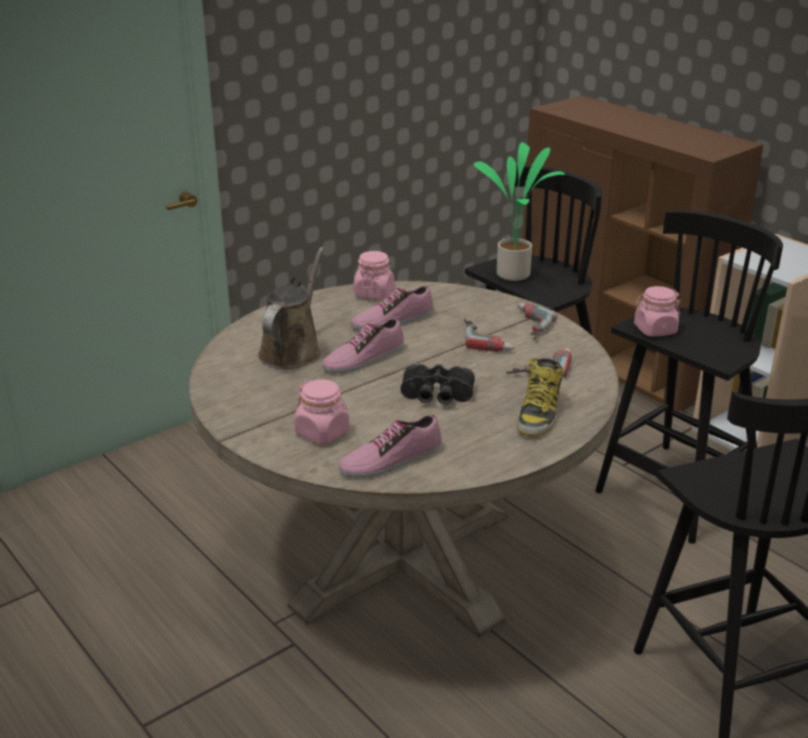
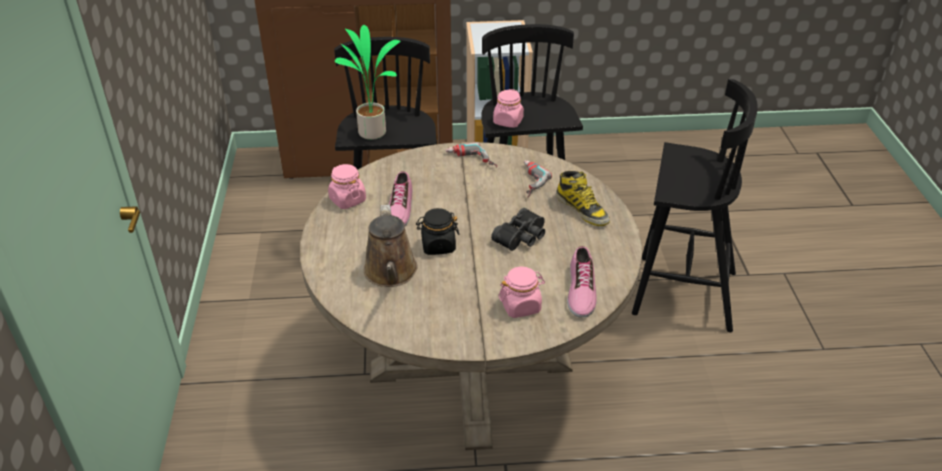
camera: 55 degrees left, 10 degrees up
(293, 350) = (391, 273): brown watering can -> brown watering can turned 150 degrees counterclockwise
(363, 358) = (438, 246): shoe -> black jar
(488, 339) = (470, 183): power drill -> none

